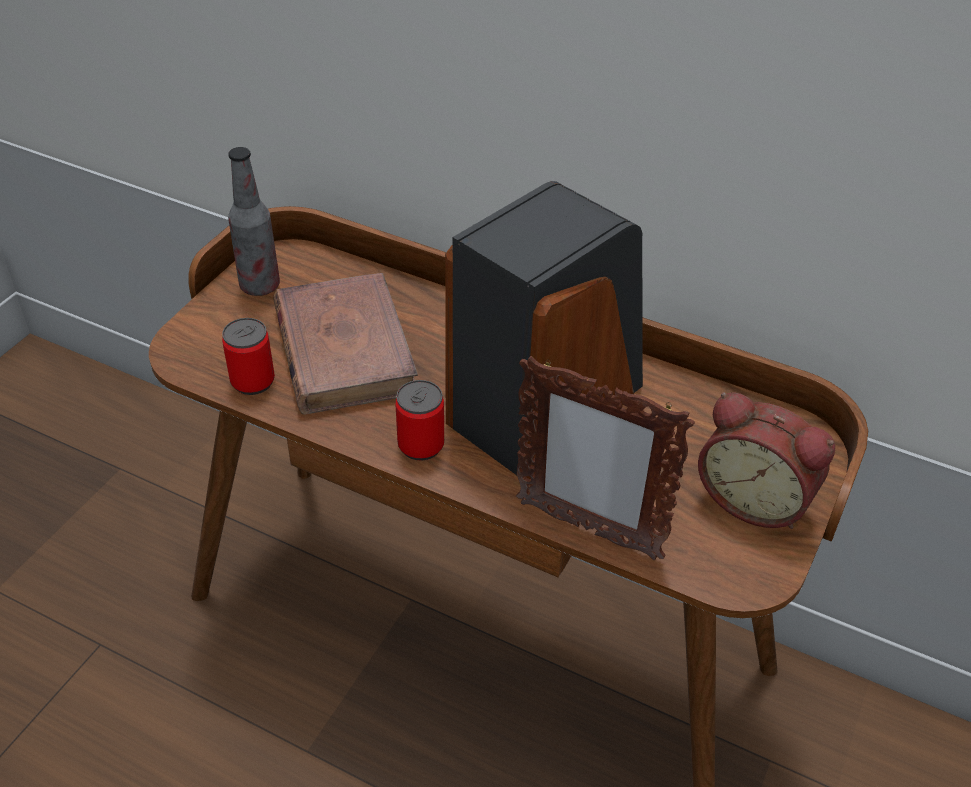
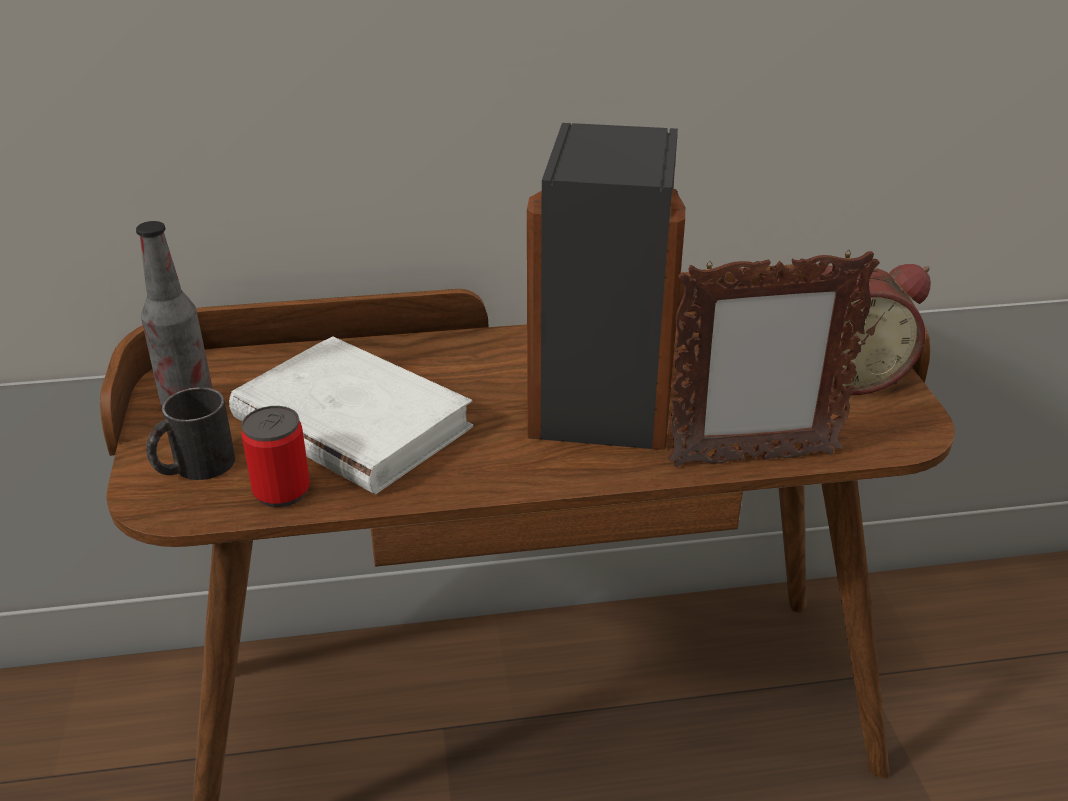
camera: 35 degrees left, 10 degrees down
(221, 335) = (193, 467): none -> black mug
(344, 349) = (351, 422): brown book -> white book
(421, 445) = (526, 465): can -> none

